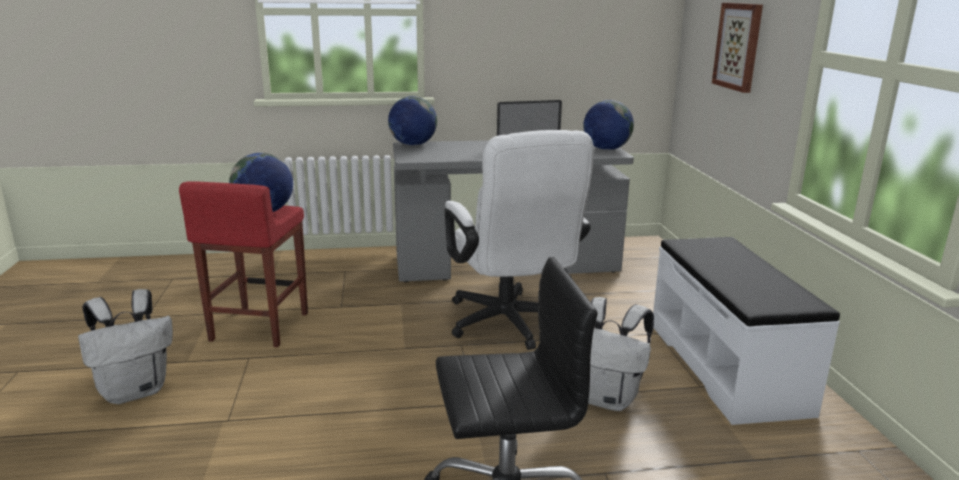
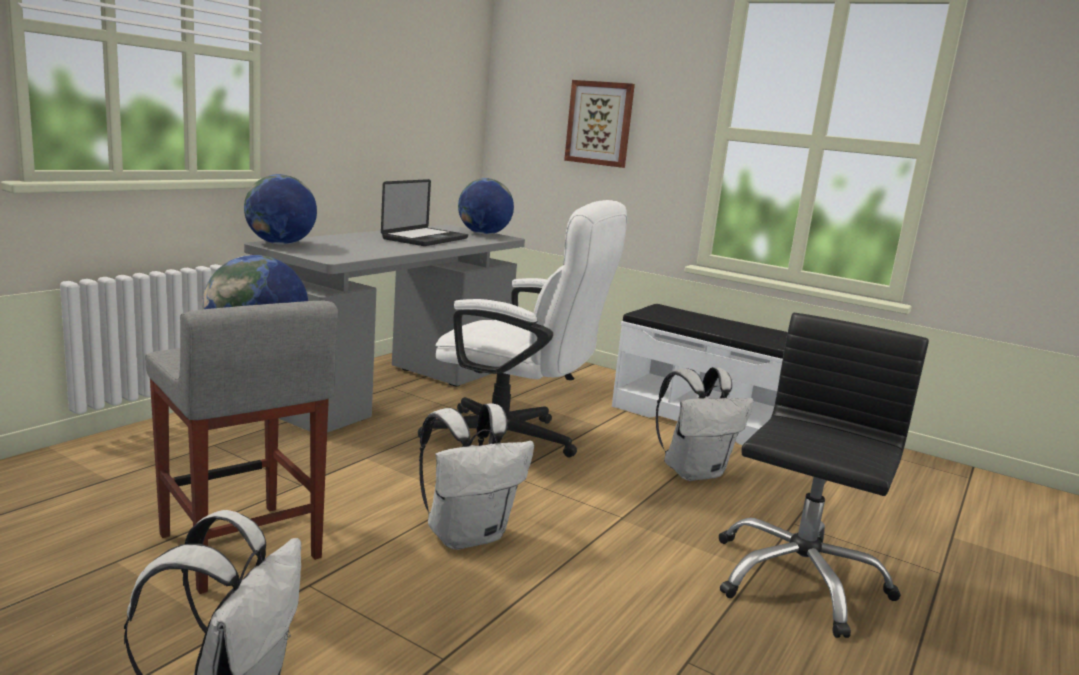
camera: 50 degrees left, 5 degrees down
(259, 327) = (240, 547): red stool -> grey stool
(362, 368) = (468, 535): none -> white backpack

